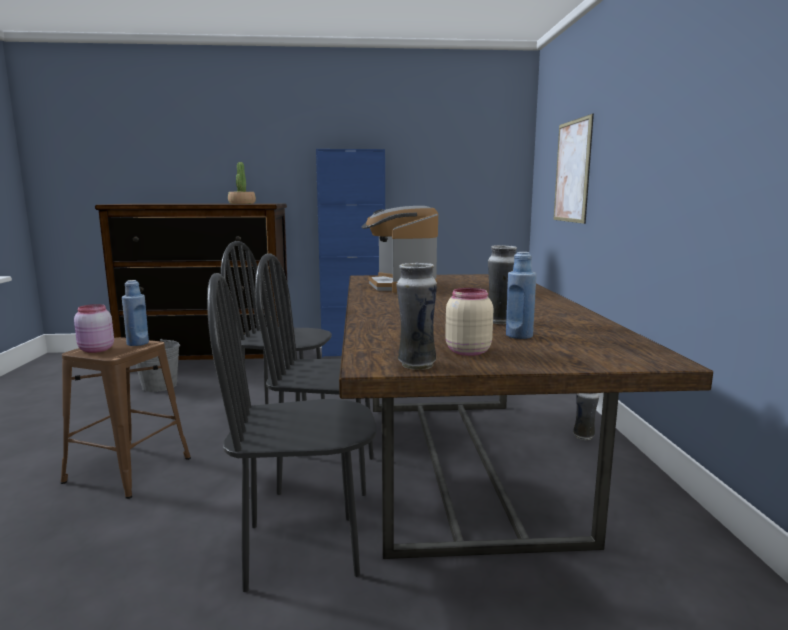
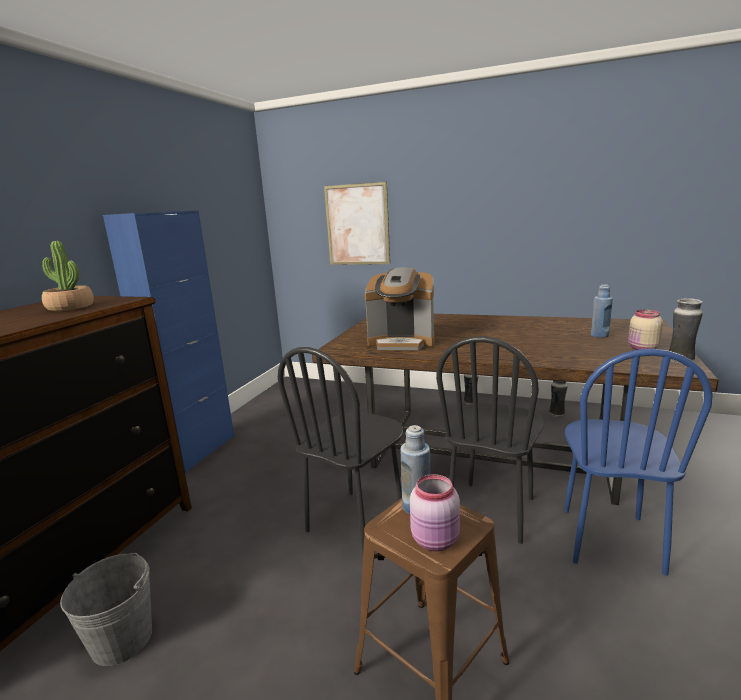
camera: 65 degrees left, 5 degrees up
(301, 550) = (609, 539): black chair -> blue chair
(500, 322) = (559, 334): vase -> vase (557, 414)

